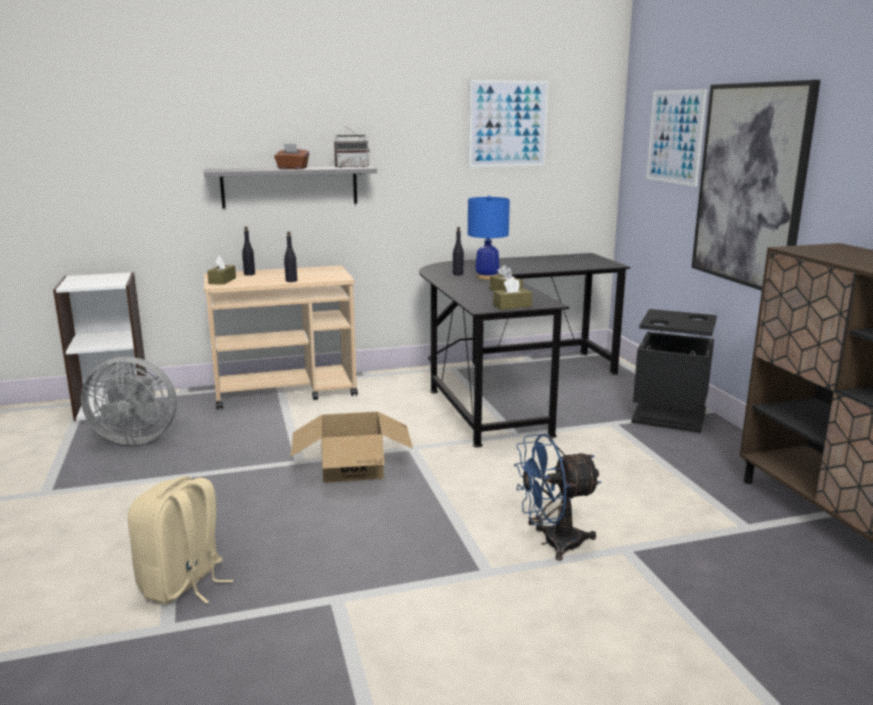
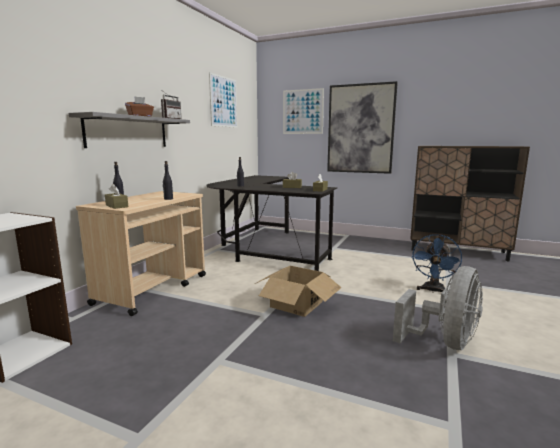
camera: 50 degrees left, 5 degrees down
(135, 438) = (111, 360): grey fan -> grey fan (444, 342)
(183, 584) = (395, 403): beige backpack -> none
(487, 277) = (258, 185): blue table lamp -> none
(670, 415) = (341, 239): black trash can -> none

